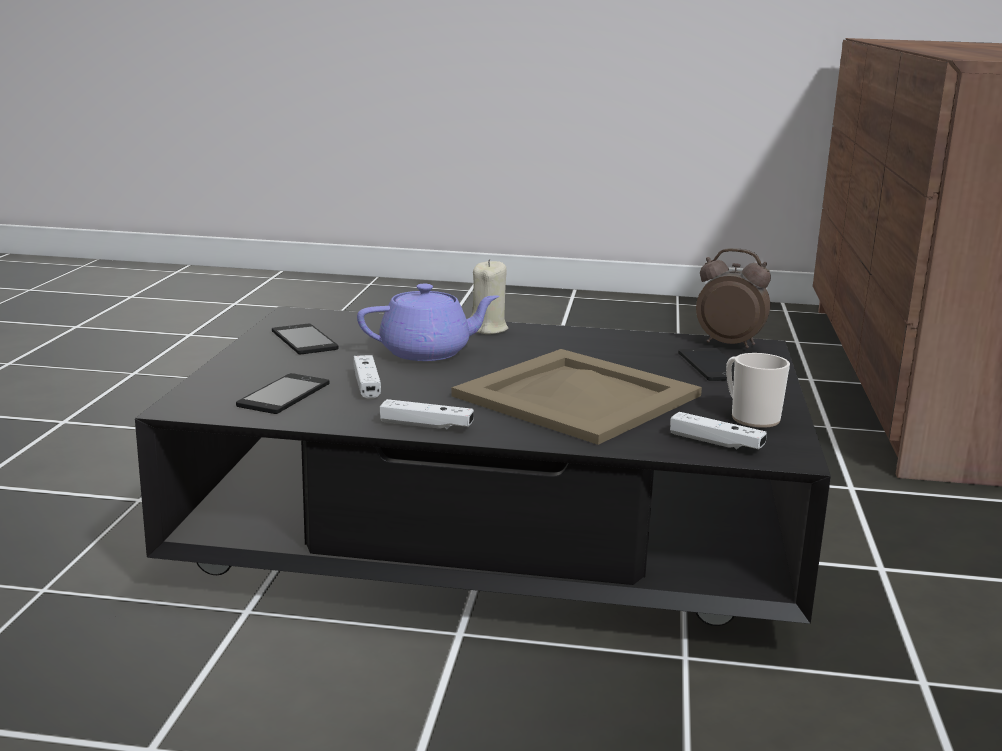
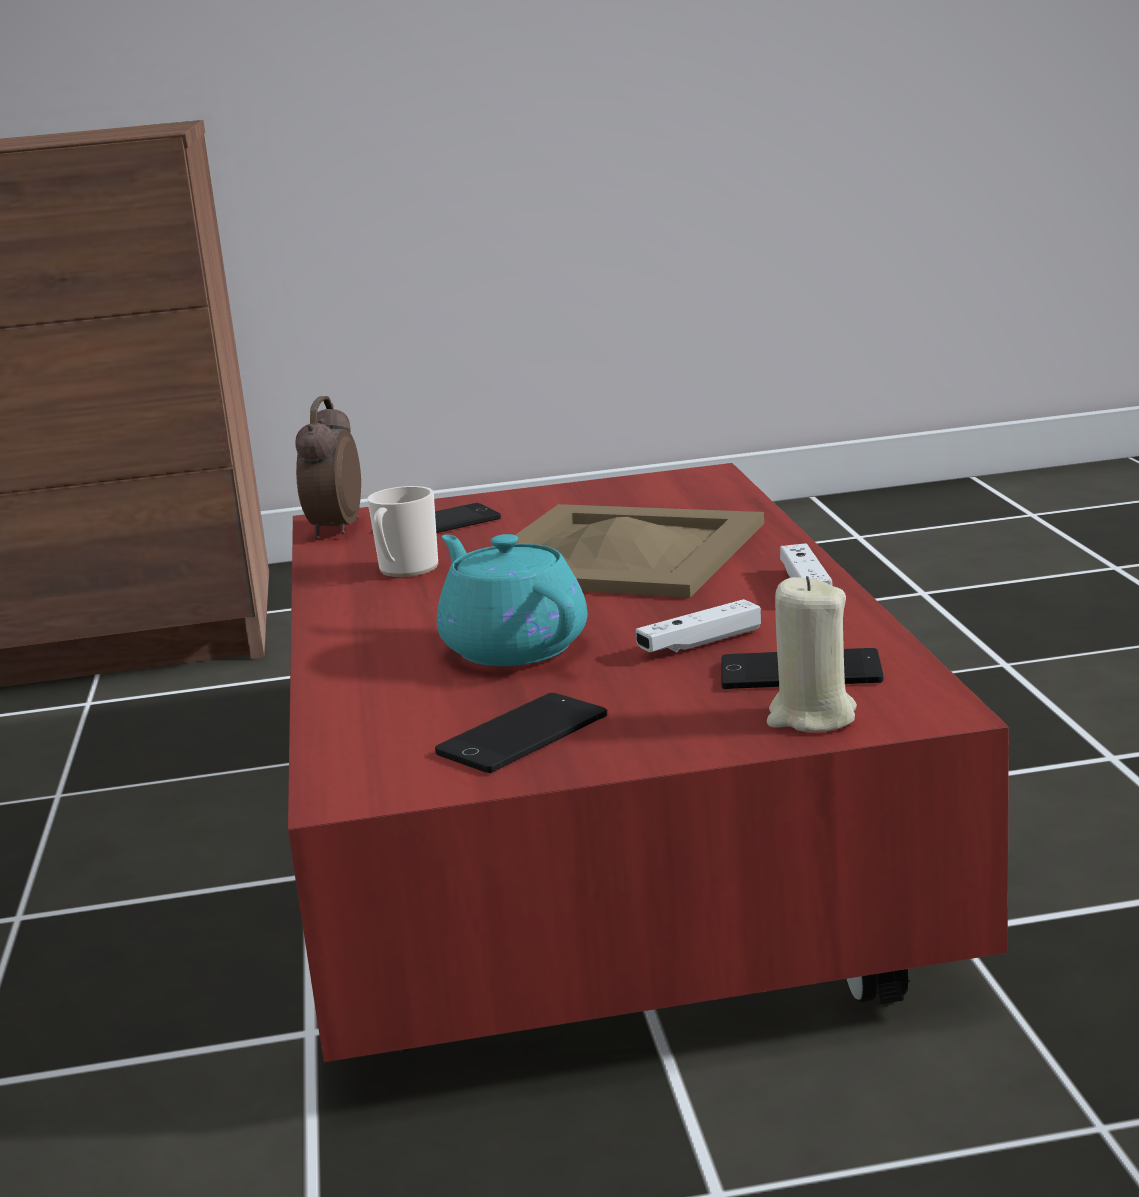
camera: 105 degrees left, 0 degrees up
(427, 352) = (512, 647): purple teapot -> turquoise teapot
(487, 329) = (350, 642): beige candle -> beige candle (811, 717)
(496, 534) = (589, 831): black coffee table -> red coffee table
(716, 442) = (700, 494): white game controller -> none
(750, 417) = (609, 494): mug -> mug (405, 570)

